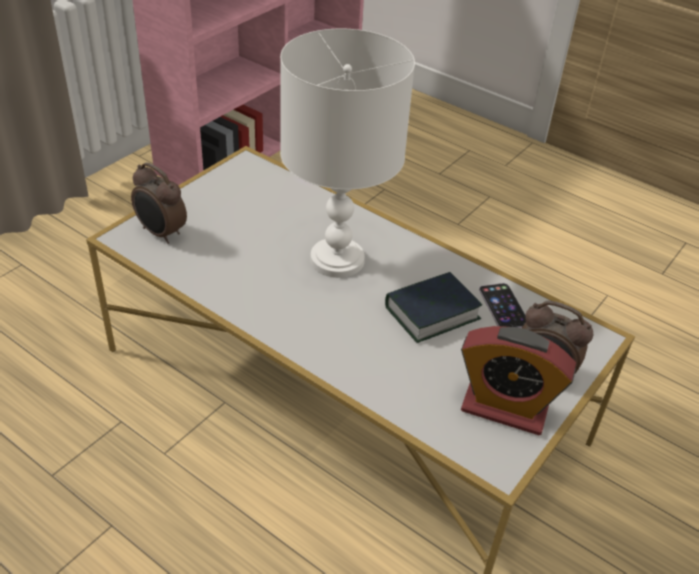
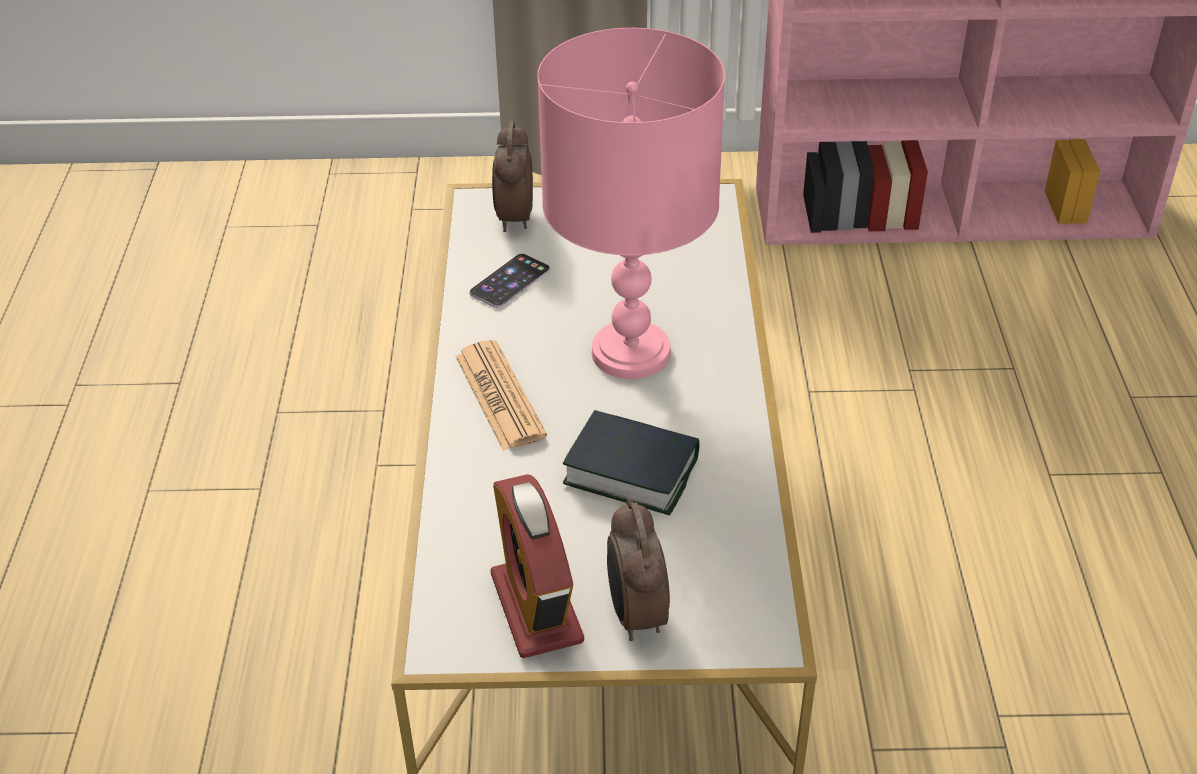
camera: 55 degrees right, 0 degrees up
(313, 326) = (499, 396): none -> newspaper
(337, 260) = (629, 353): white table lamp -> pink table lamp
(503, 307) = (719, 524): phone -> phone (510, 281)

